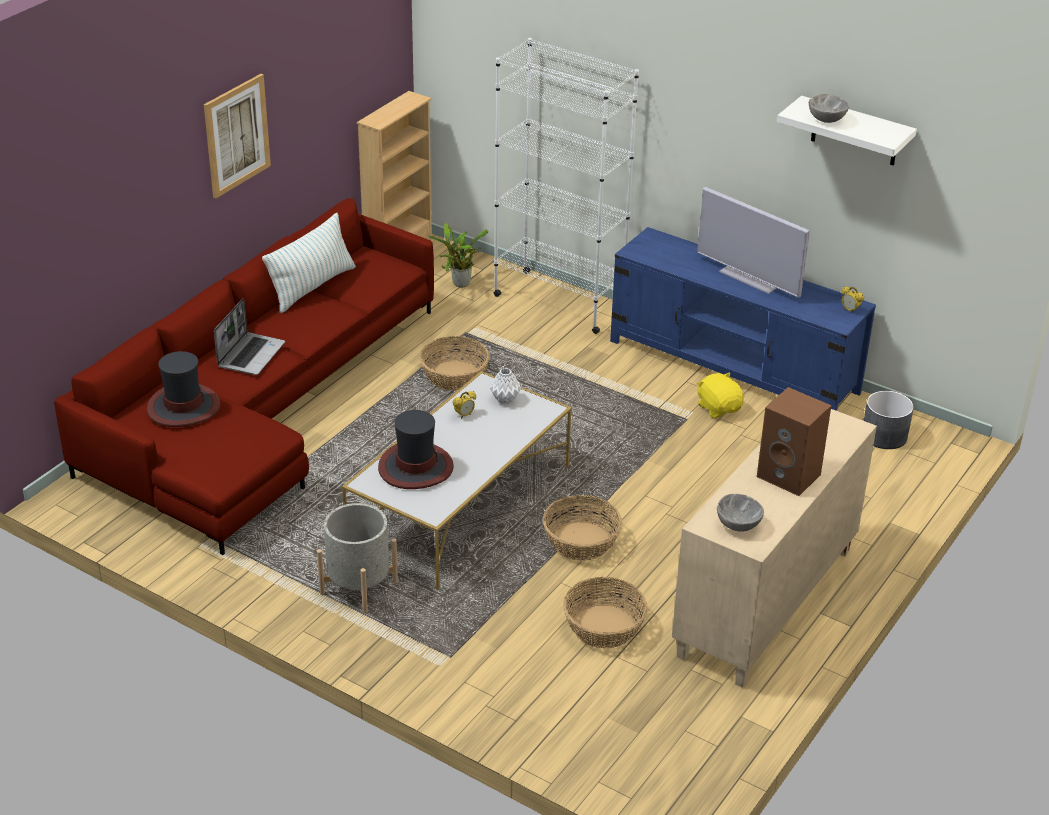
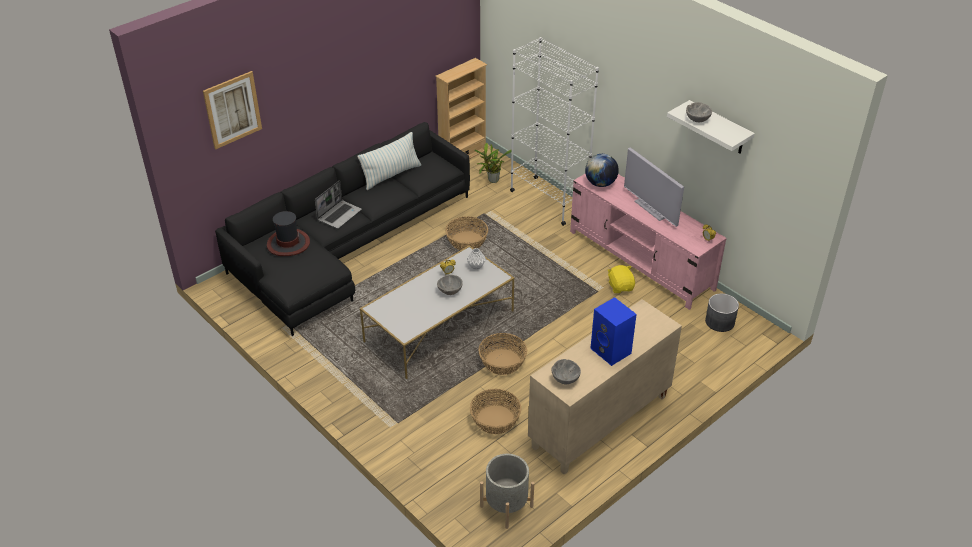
camera: 15 degrees right, 5 degrees up
(237, 135) = (347, 82): picture -> picture (232, 110)
(261, 407) = (347, 245): red sofa -> black sofa
(359, 588) = (361, 369): grey planter -> grey planter (506, 506)
(415, 467) = (406, 303): hat -> none
(478, 441) = (450, 291): none -> grey bowl
(658, 253) = (600, 183): none -> globe
(734, 367) = (641, 260): blue tv stand -> pink tv stand
(790, 475) = (612, 351): brown speaker -> blue speaker

